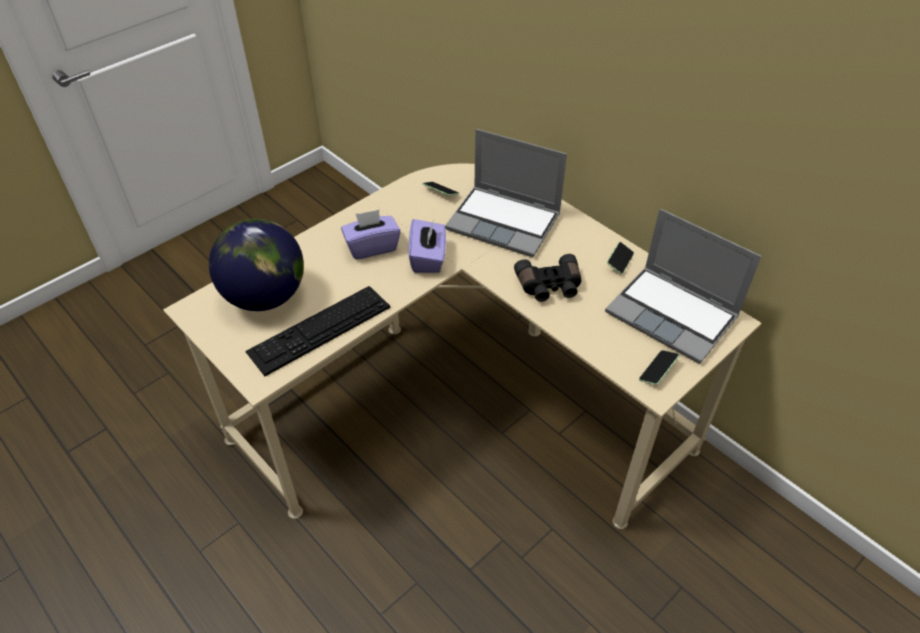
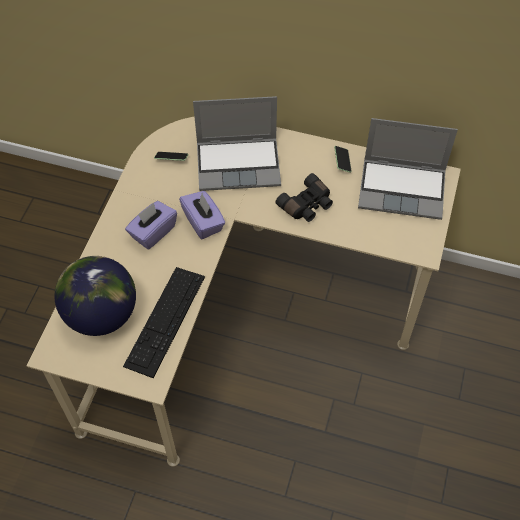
camera: 30 degrees left, 10 degrees up
(658, 371) = (418, 238): phone -> none

